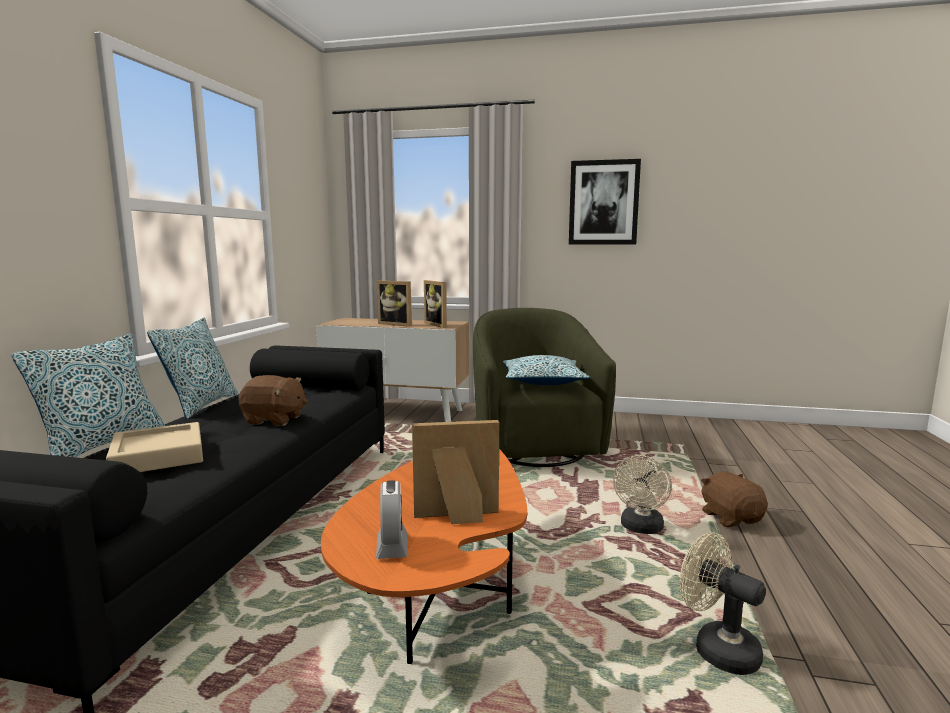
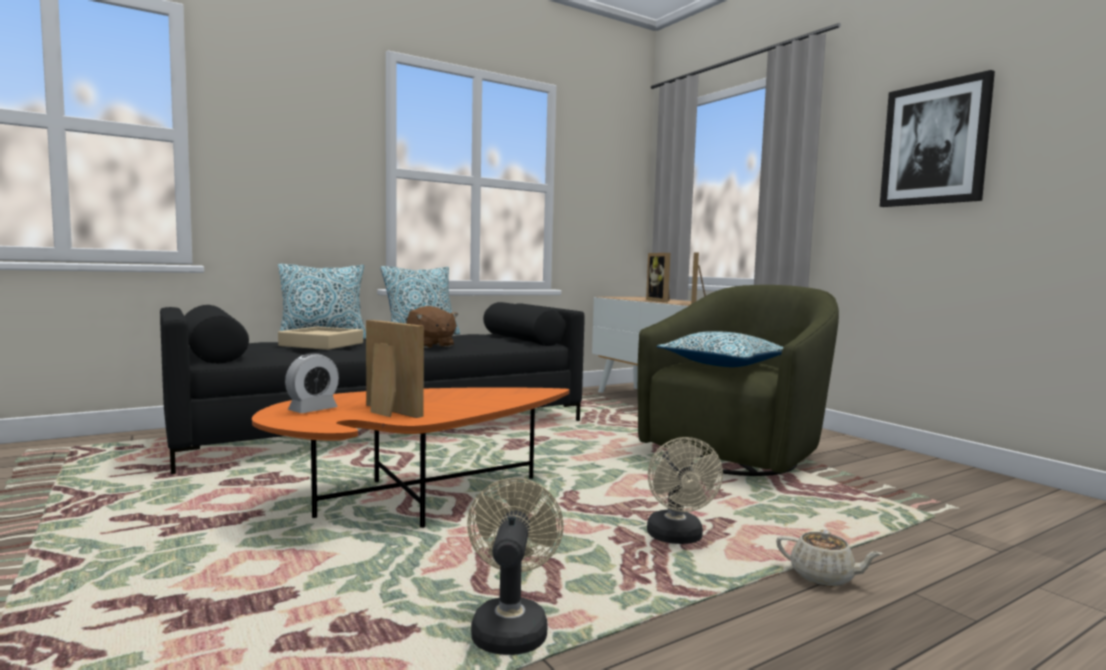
camera: 45 degrees right, 5 degrees down
(641, 528) = (677, 538): beige fan -> beige fan turned 75 degrees counterclockwise
(731, 518) = (823, 577): brown plush toy -> beige teapot

